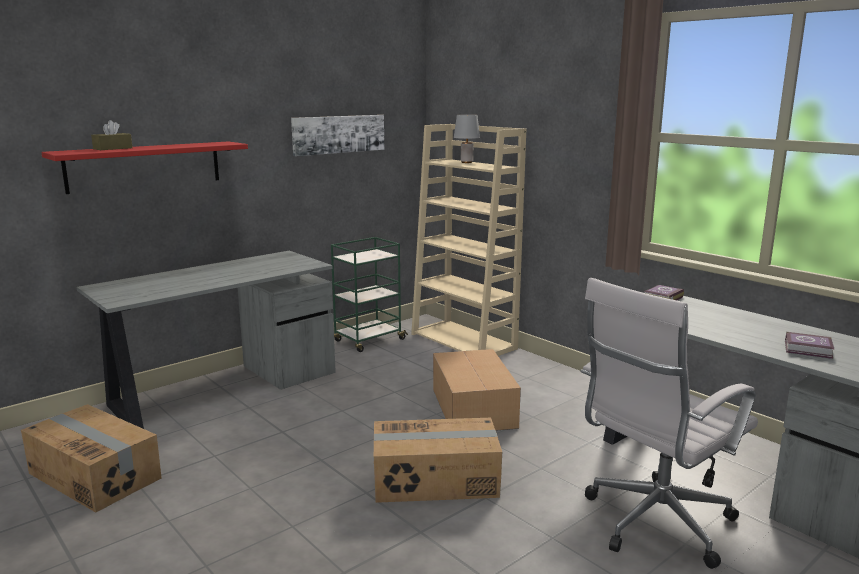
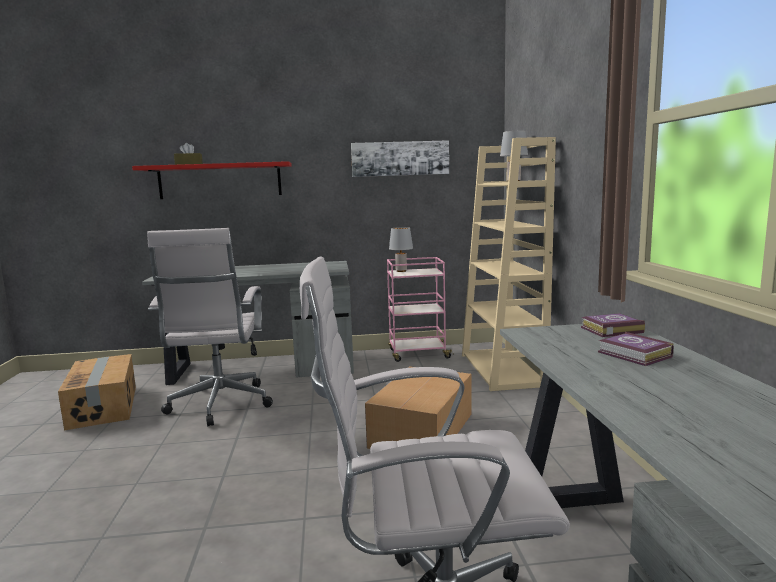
camera: 35 degrees right, 5 degrees down
(246, 437) = (219, 406): none -> white office chair
(349, 256) = (401, 271): none -> grey table lamp
(368, 340) = (417, 354): green cart -> pink cart
(435, 480) = (289, 485): cardboard box -> none
(809, 350) = (710, 428): book -> book (635, 355)

